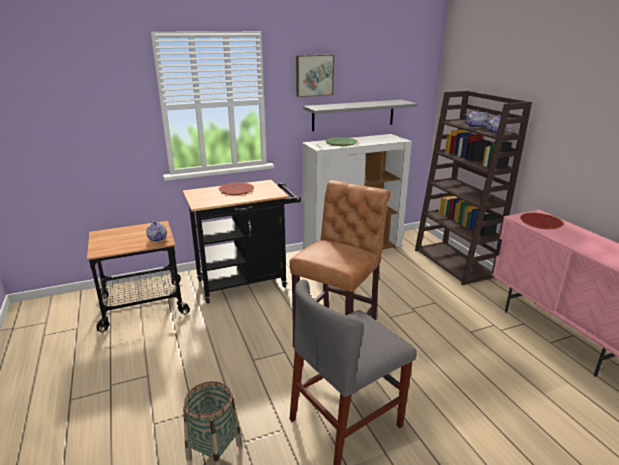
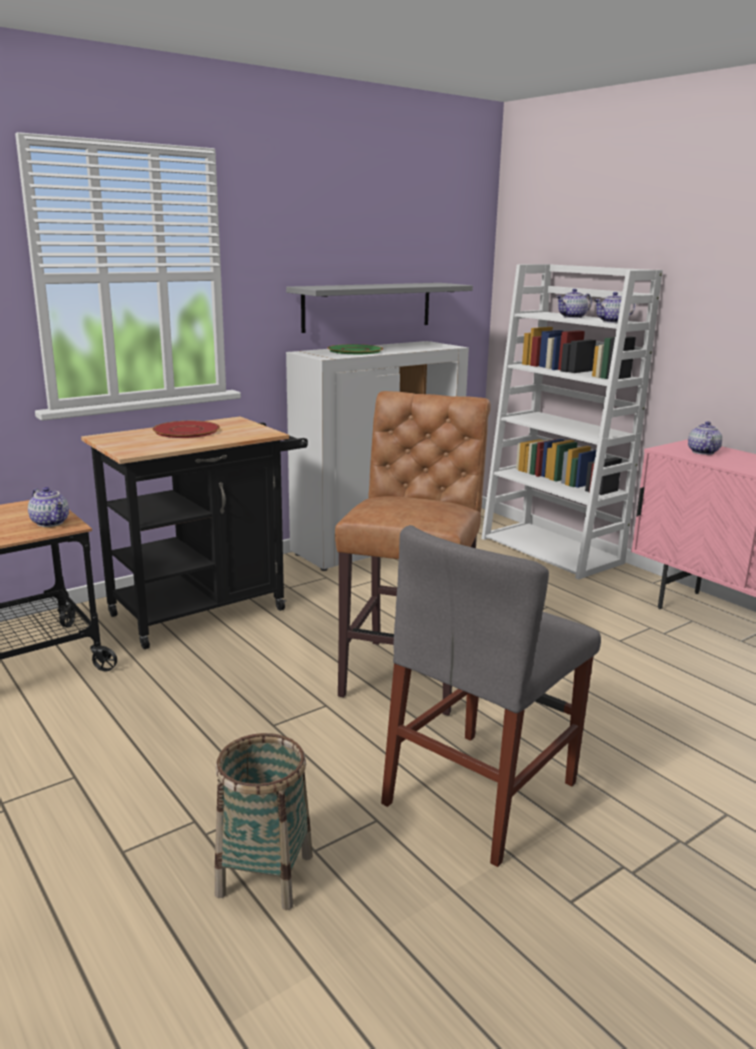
camera: 15 degrees left, 5 degrees down
(314, 75) = (303, 233): picture -> none
(454, 263) = (552, 551): brown bookcase -> white bookcase
(540, 222) = (702, 452): red plate -> teapot

